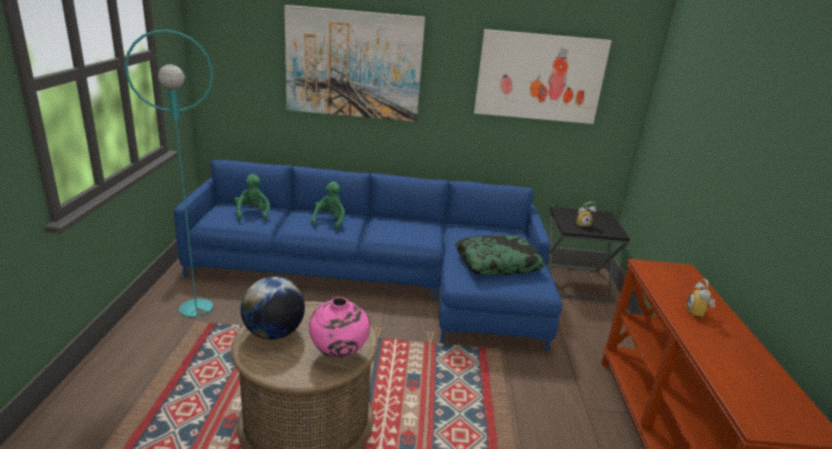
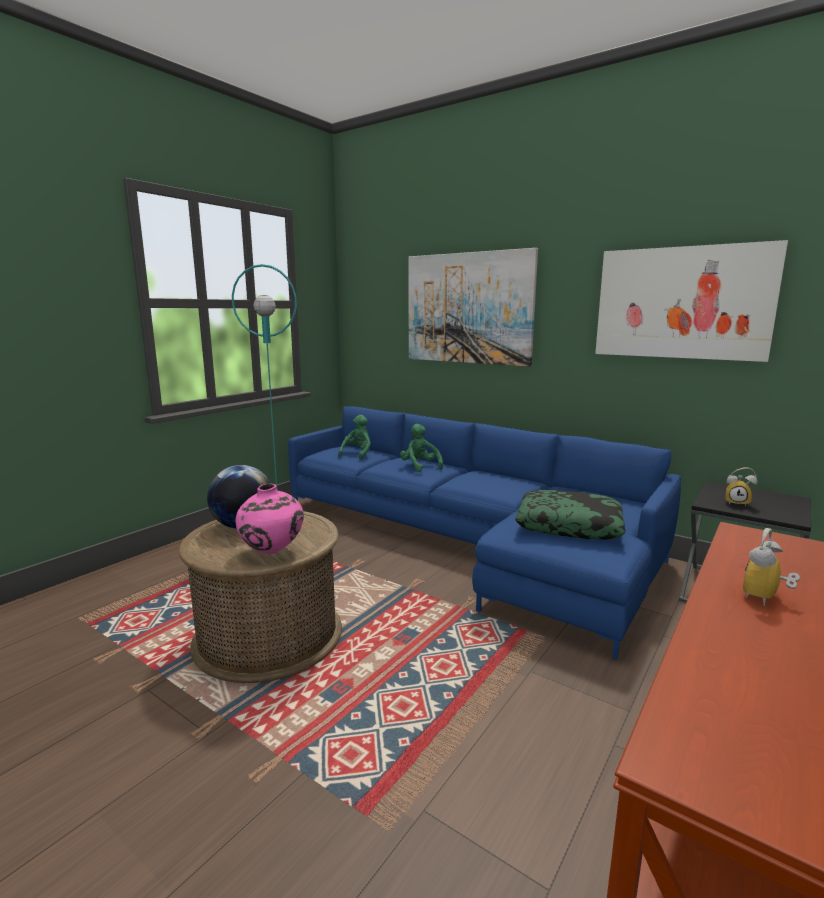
camera: 35 degrees right, 10 degrees down
(329, 221) = (420, 466): green plush toy -> green plush toy turned 75 degrees counterclockwise

